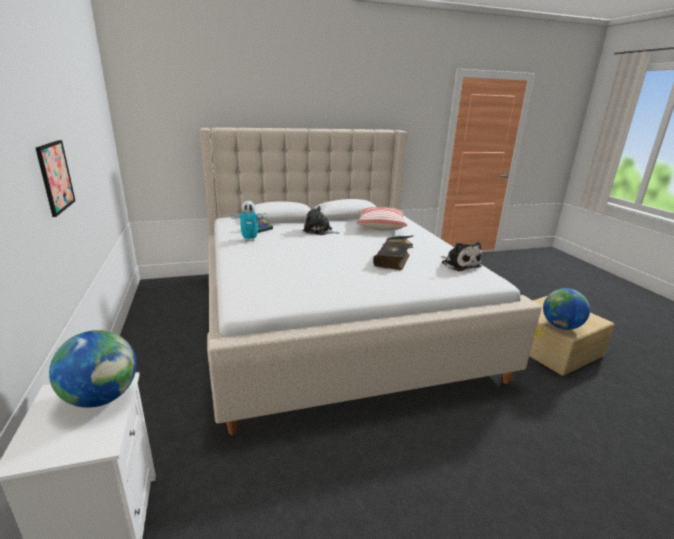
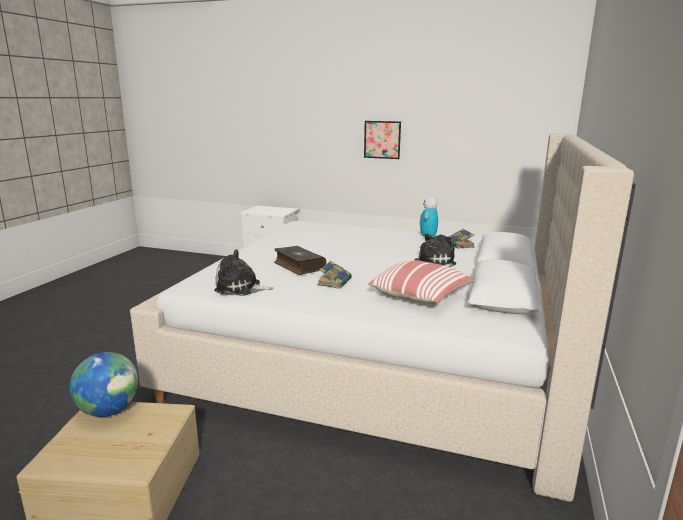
camera: 125 degrees right, 5 degrees down
(102, 397) = (274, 212): globe -> none

